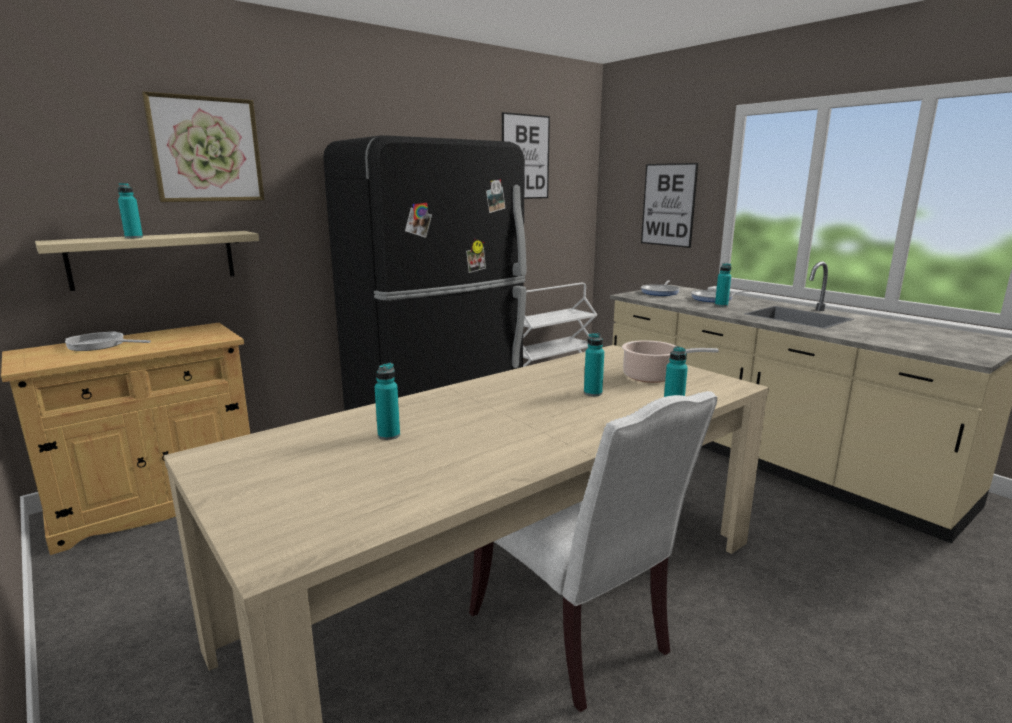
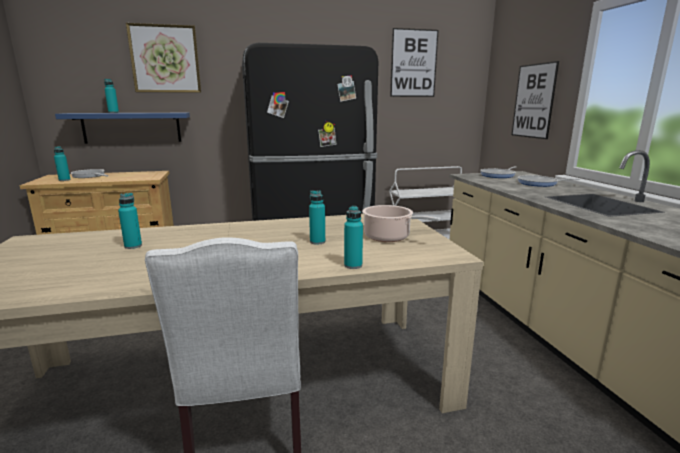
camera: 25 degrees right, 0 degrees up
(154, 259) = (132, 127): beige shelf -> blue shelf
(721, 305) = (535, 188): turquoise bottle -> turquoise bottle (64, 180)

